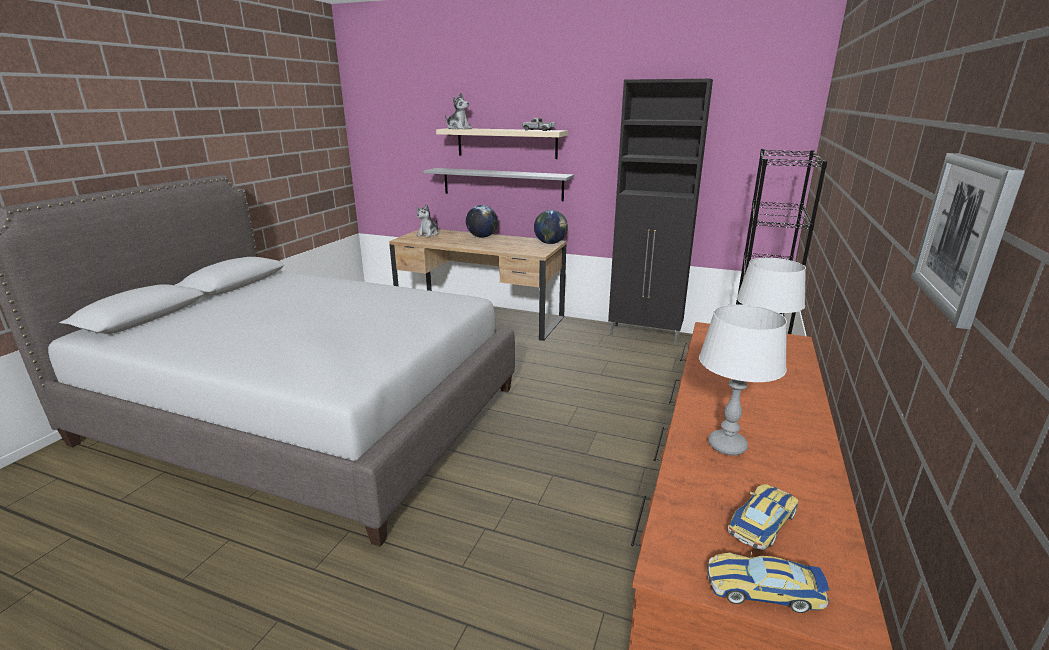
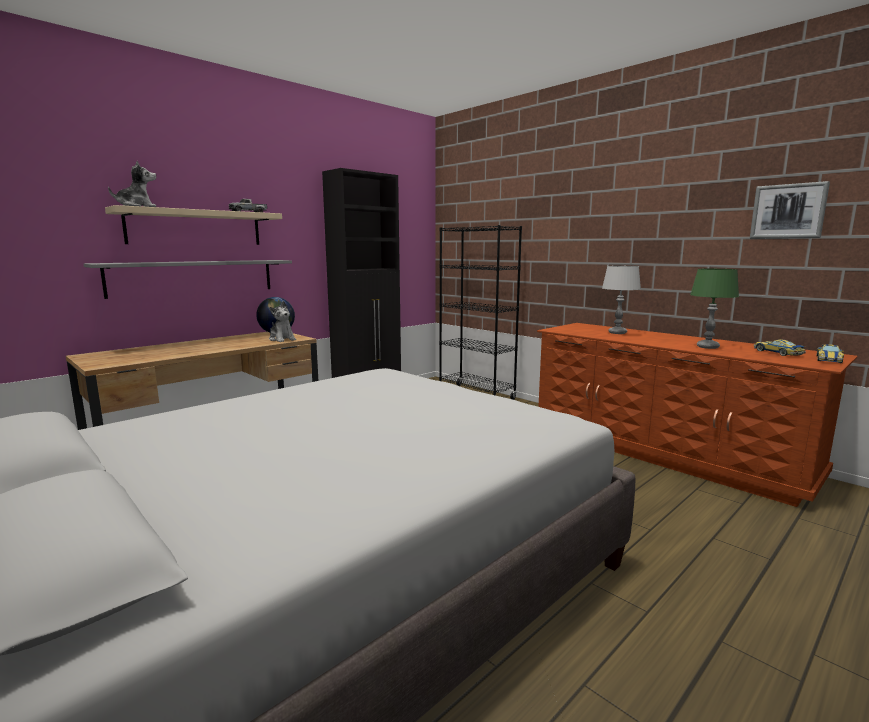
camera: 65 degrees left, 10 degrees down
(428, 234) = (112, 356): plush toy -> plush toy (282, 339)
(482, 237) = (191, 344): globe -> none
(727, 446) = (708, 347): grey table lamp -> green table lamp

